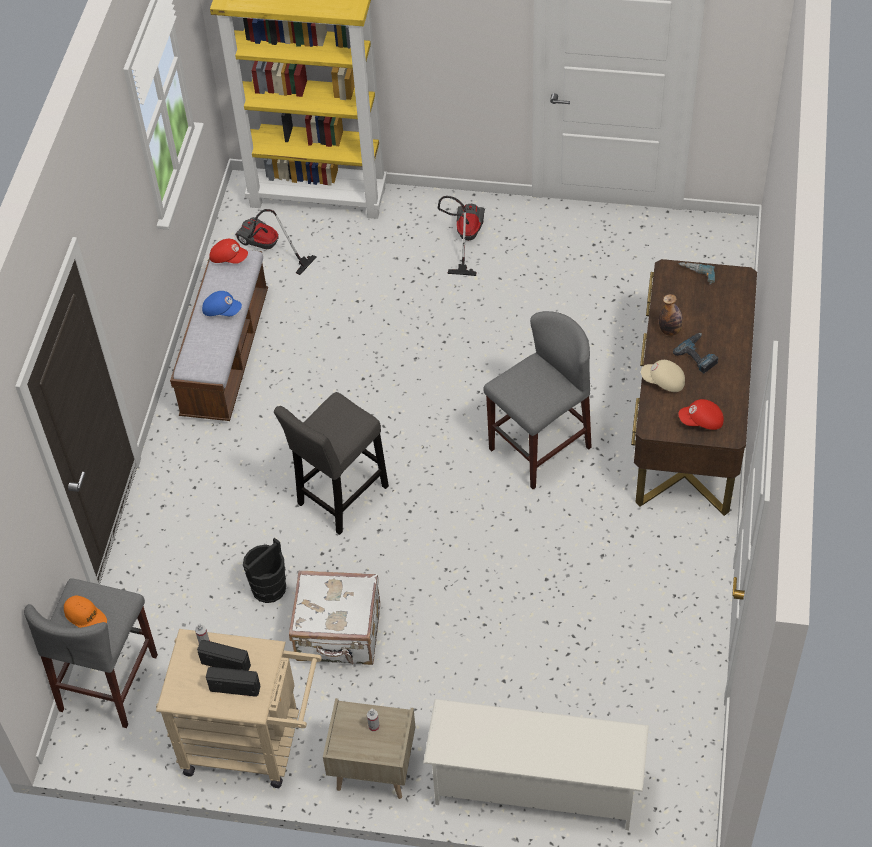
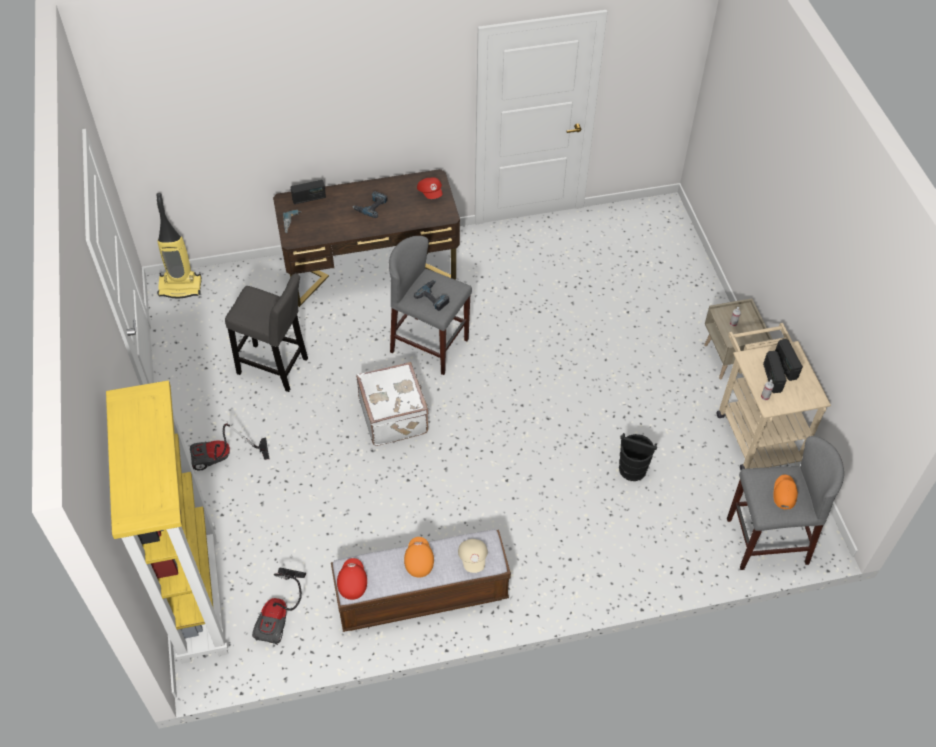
camera: 115 degrees left, 0 degrees up
(222, 310) = (418, 560): blue cap -> orange cap
(339, 635) = (646, 412): white suitcase -> white suitcase (394, 416)
(340, 499) = (532, 453): grey stool -> grey stool (276, 368)
(526, 383) = (434, 297): none -> power drill
(535, 786) = (689, 277): white shoe rack -> none
(663, 382) = (404, 219): beige cap -> beige cap (473, 558)
(670, 330) = (353, 226): bottle -> none
(727, 242) = (181, 286): none -> vacuum cleaner
(735, 299) = (309, 198): none -> radio

